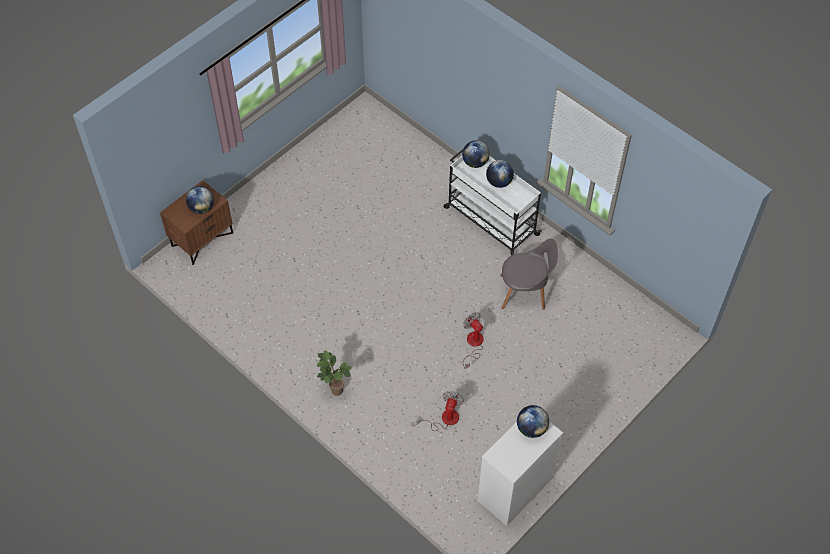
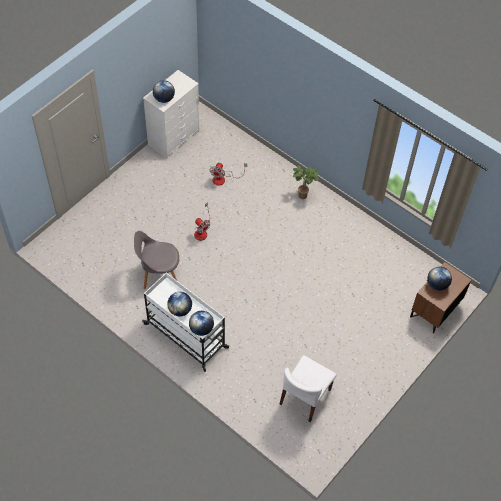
camera: 175 degrees right, 0 degrees up
(365, 158) = (305, 397): none -> white chair

